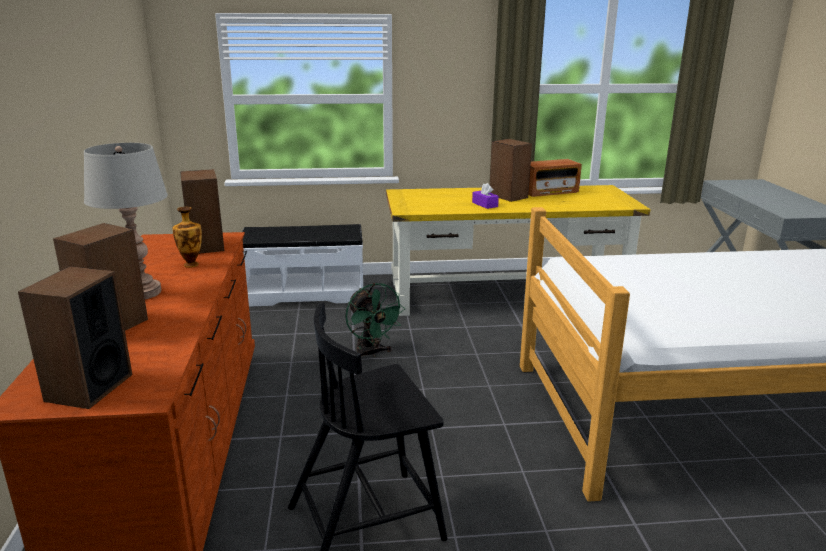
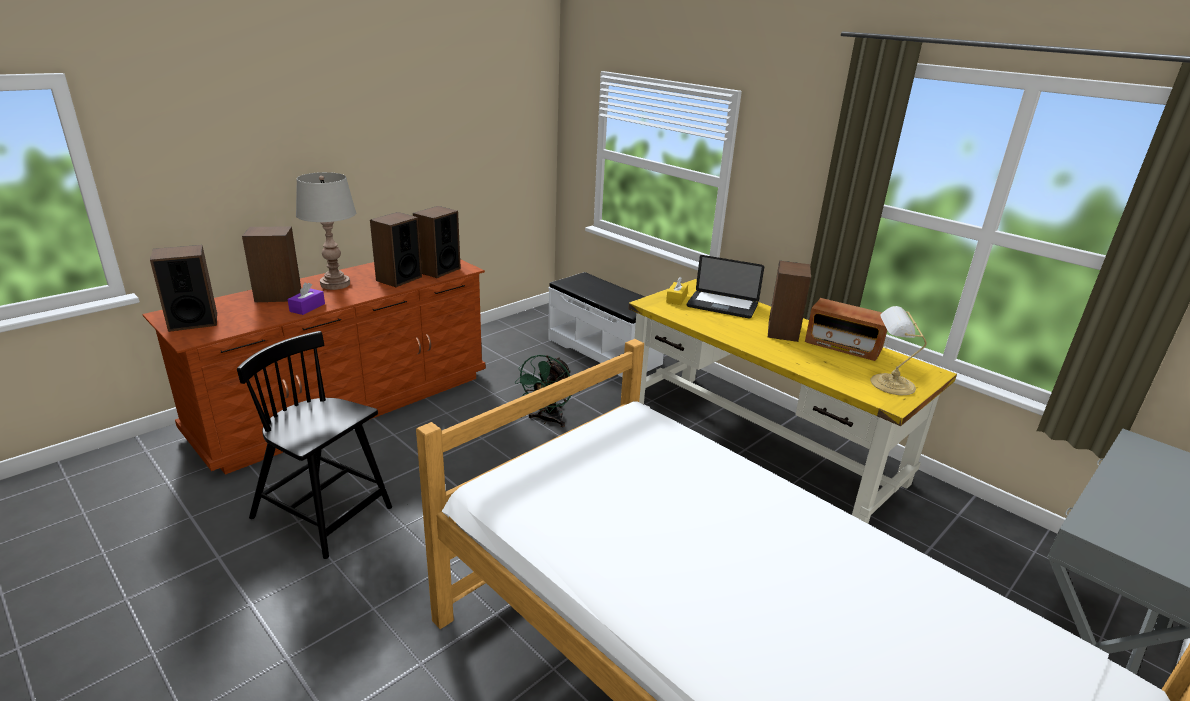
camera: 50 degrees right, 5 degrees up
(191, 264) = (398, 279): vase -> speaker
(411, 202) = (676, 299): none -> yellow tissue box
(444, 196) = (722, 306): none -> laptop
(485, 204) = (732, 328): purple tissue box -> purple tissue box (307, 307)
(609, 198) = (890, 384): none -> table lamp

